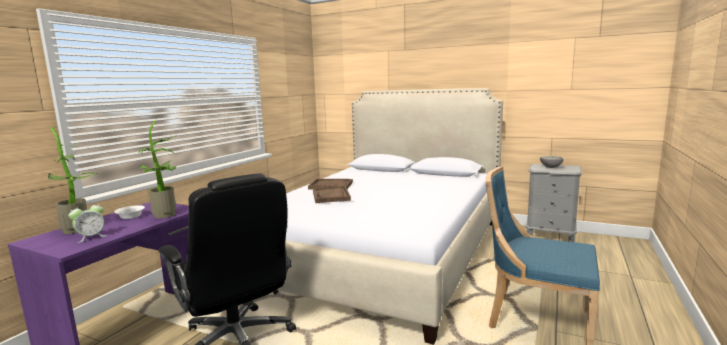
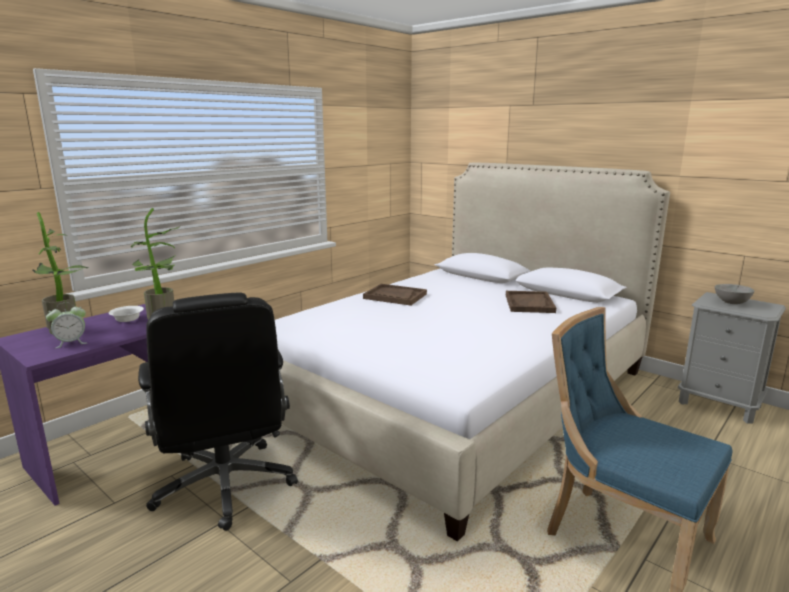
camera: 15 degrees right, 5 degrees up
(331, 196) = (383, 313): brown tray -> brown tray (529, 303)

